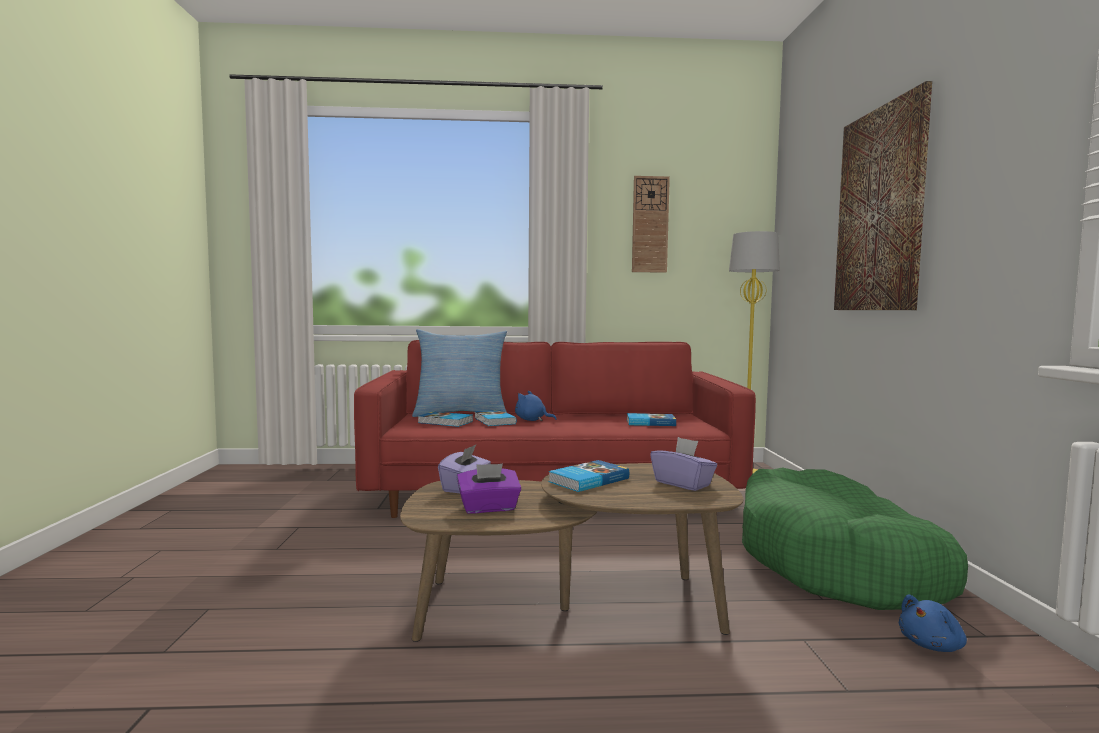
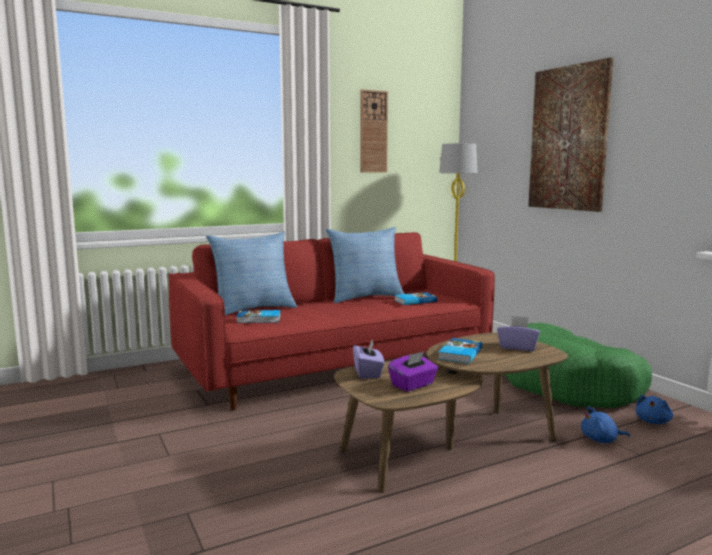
camera: 25 degrees left, 5 degrees up
(493, 421) = (297, 313): book -> none
(532, 420) = (324, 309): blue plush toy -> blue plush toy (601, 440)
(600, 415) = (365, 297): none -> pillow

